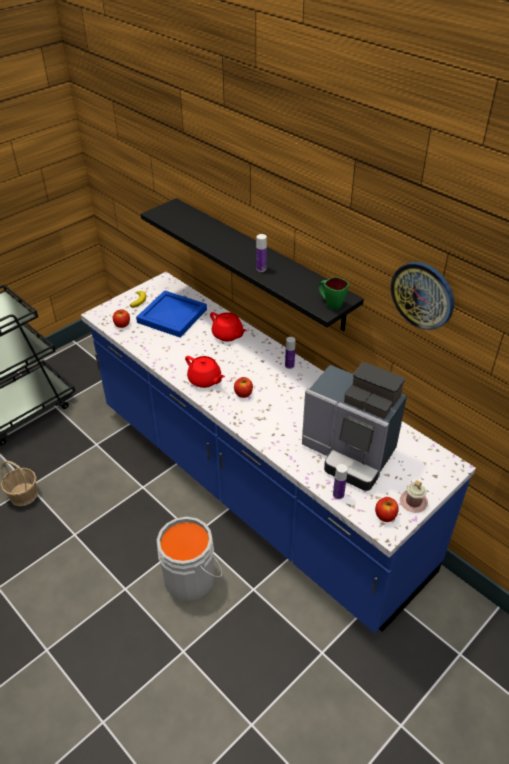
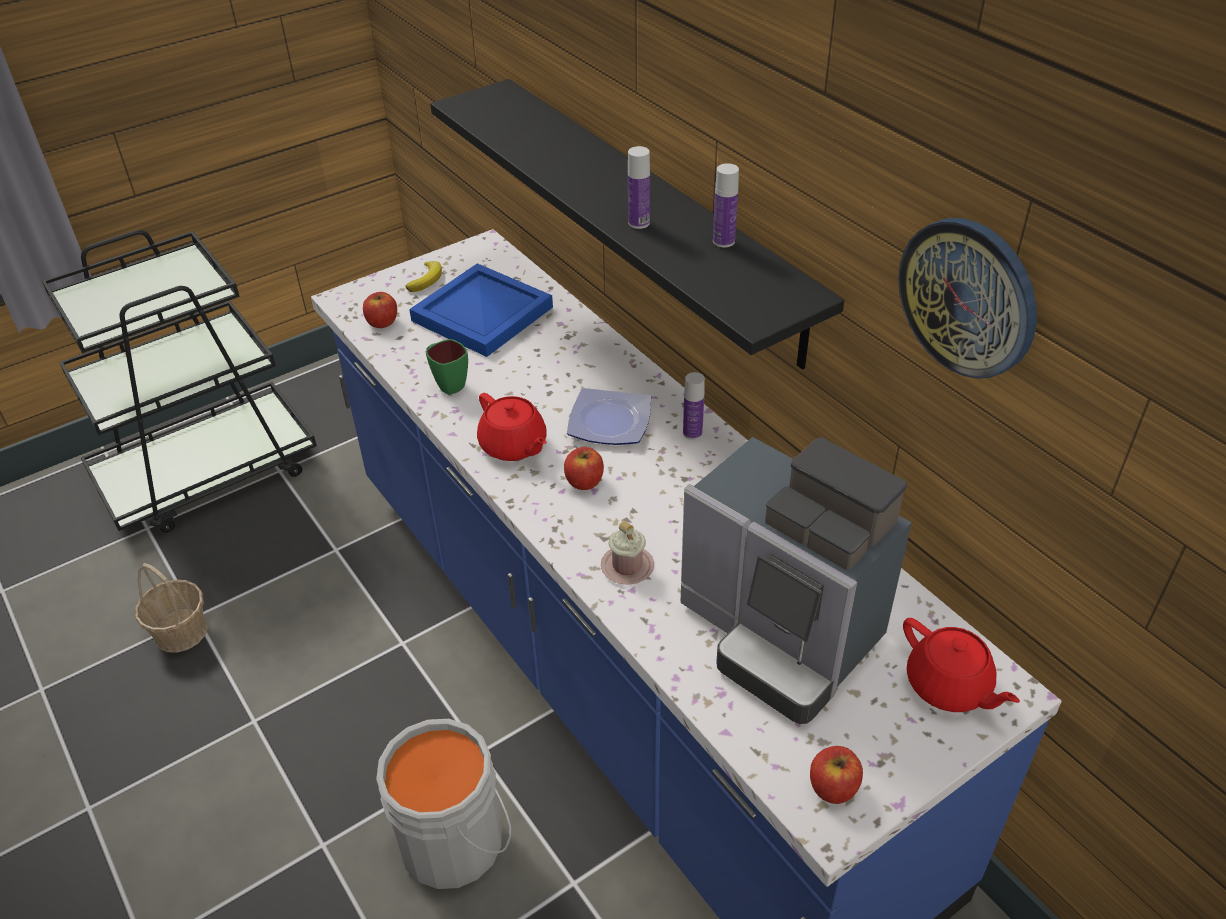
camera: 10 degrees right, 0 degrees up
(228, 335) = (582, 360): red teapot -> red teapot (949, 686)
(248, 364) = (608, 422): none -> plate
(331, 303) = (769, 305): green mug -> green mug (447, 383)
(338, 494) = (737, 724): bottle -> bottle (723, 241)
(413, 502) = (903, 764): pink mug -> pink mug (627, 566)

